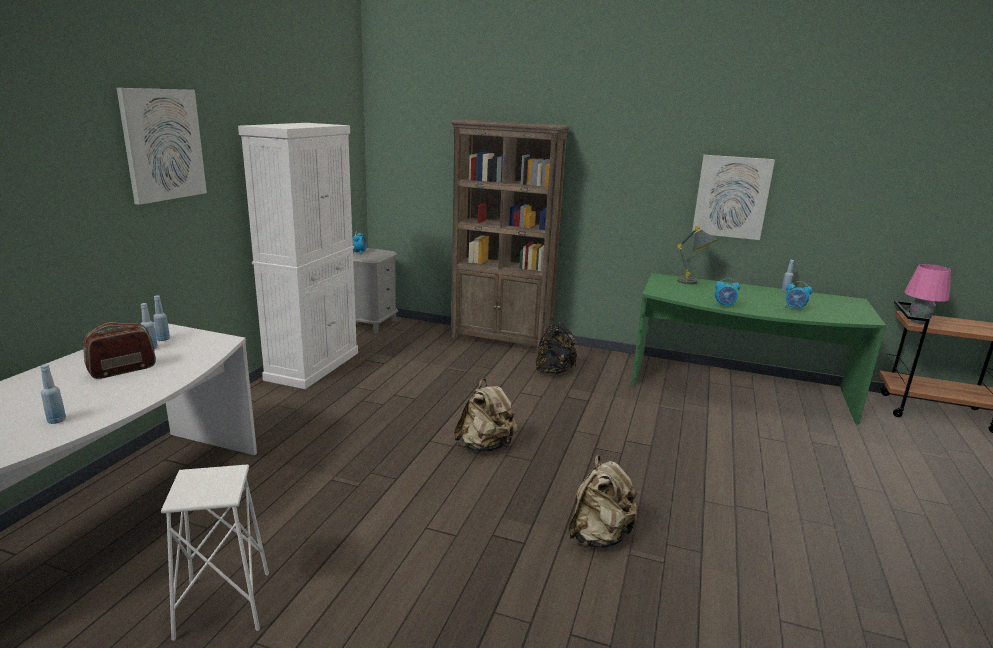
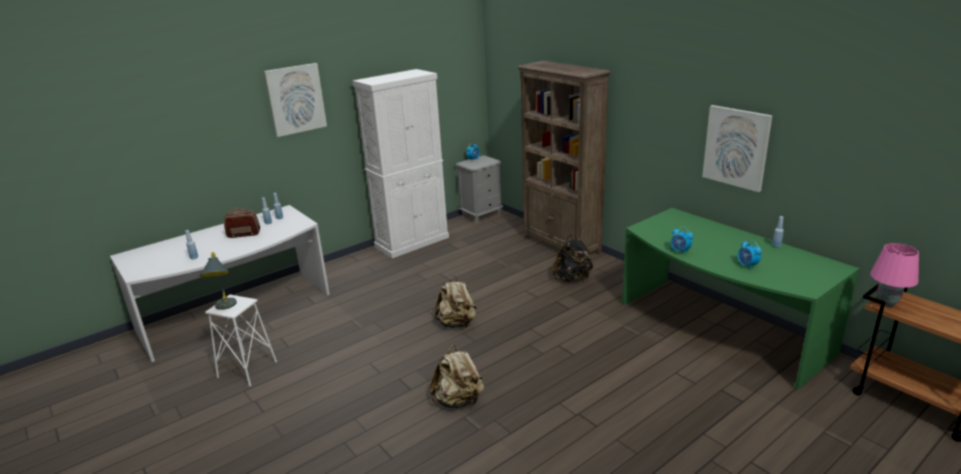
camera: 35 degrees right, 5 degrees up
(693, 283) = (693, 224): grey table lamp -> grey table lamp (224, 308)

